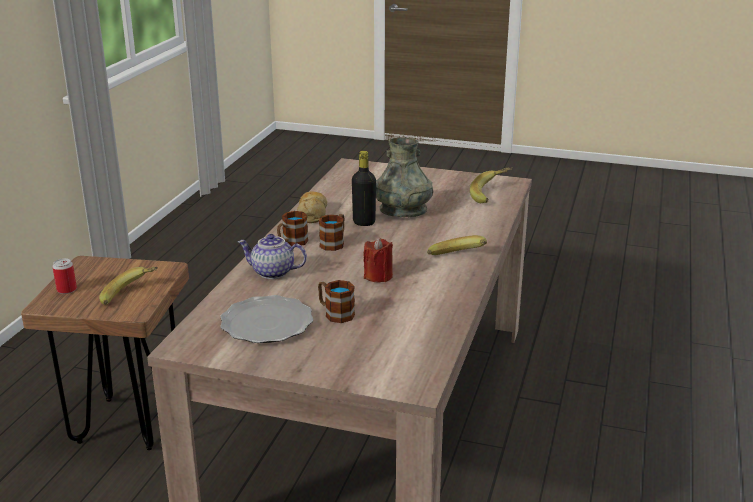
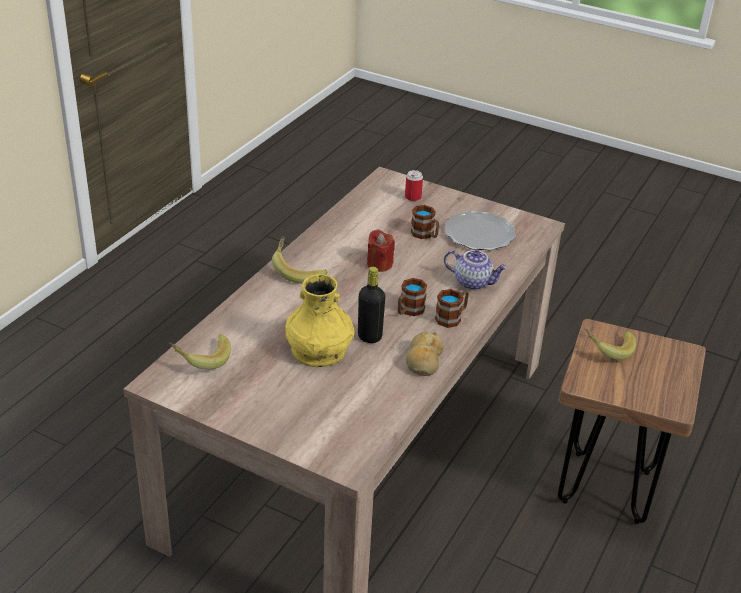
camera: 170 degrees left, 10 degrees up
(66, 290) = (675, 369): can -> can (413, 197)
(403, 210) = (319, 350): grey vase -> yellow vase

